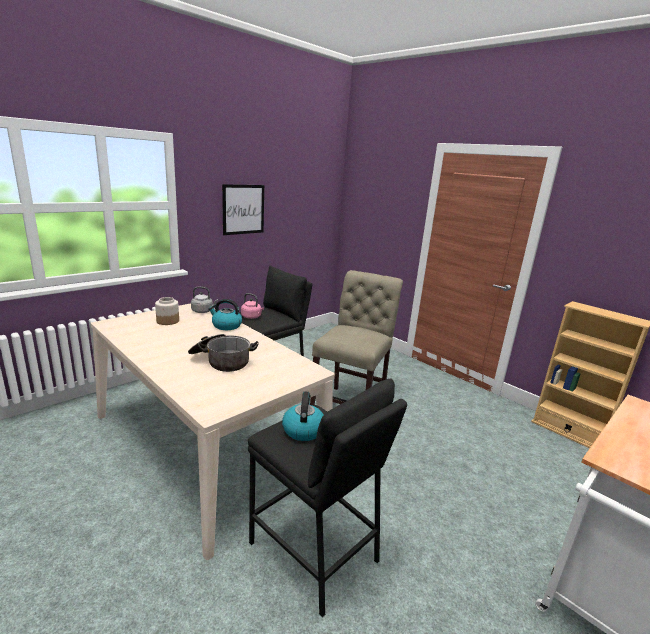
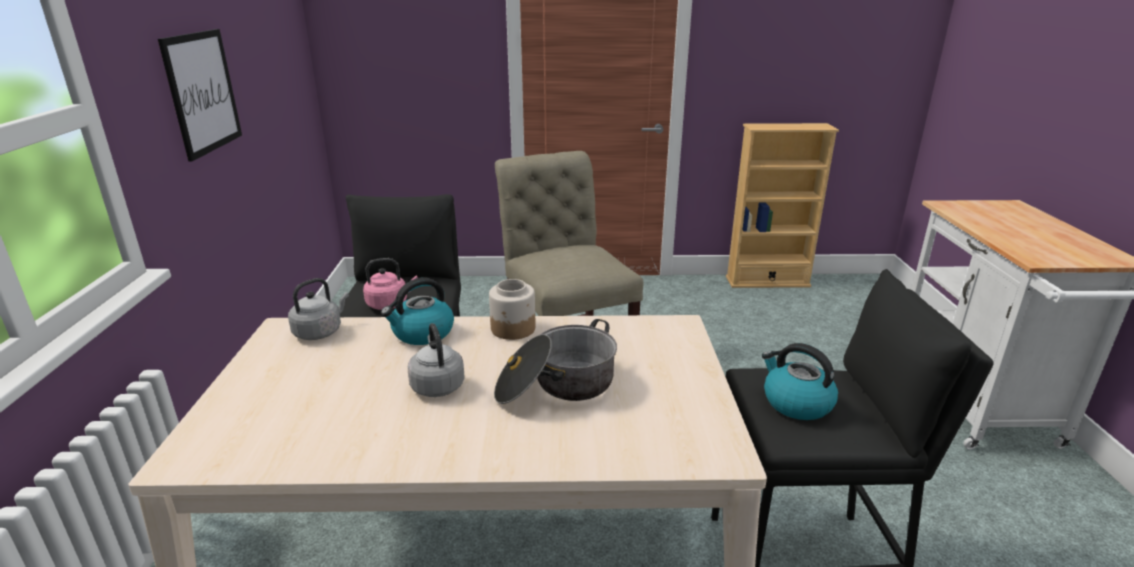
camera: 45 degrees left, 5 degrees up
(167, 321) = (302, 383): jar -> jar (513, 329)
(193, 341) = (437, 385): none -> grey kettle

